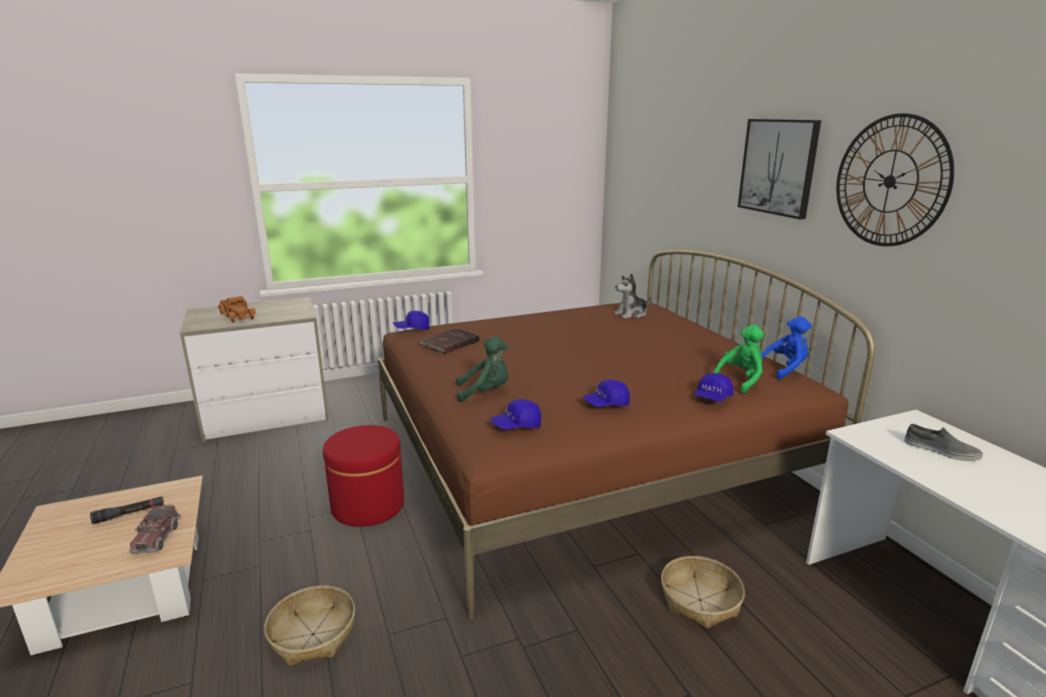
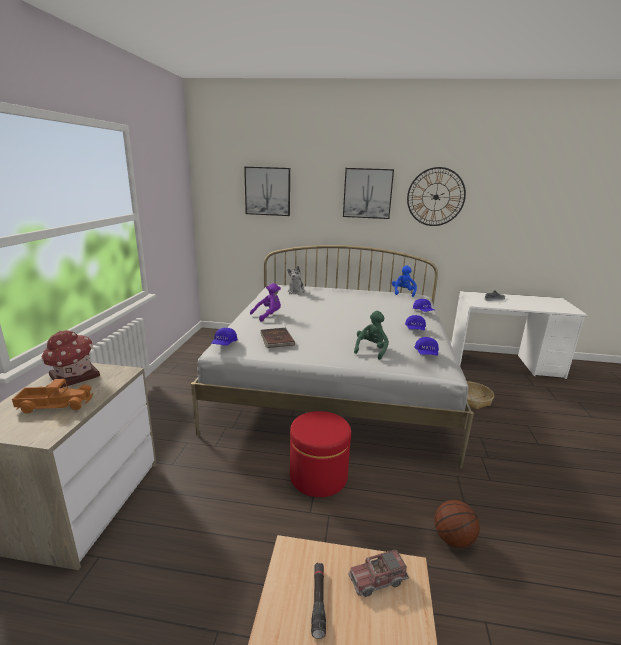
camera: 60 degrees left, 0 degrees up
(157, 538) = (377, 579): toy truck -> toy truck turned 135 degrees clockwise
(282, 306) = (73, 377): none -> toy house
(312, 634) = (452, 539): basket -> basketball
(518, 323) = (268, 315): none -> purple plush toy
(584, 458) = (336, 382): brown bed -> white bed
(665, 157) = (267, 191): none -> picture
(740, 380) = (408, 302): green plush toy -> none

